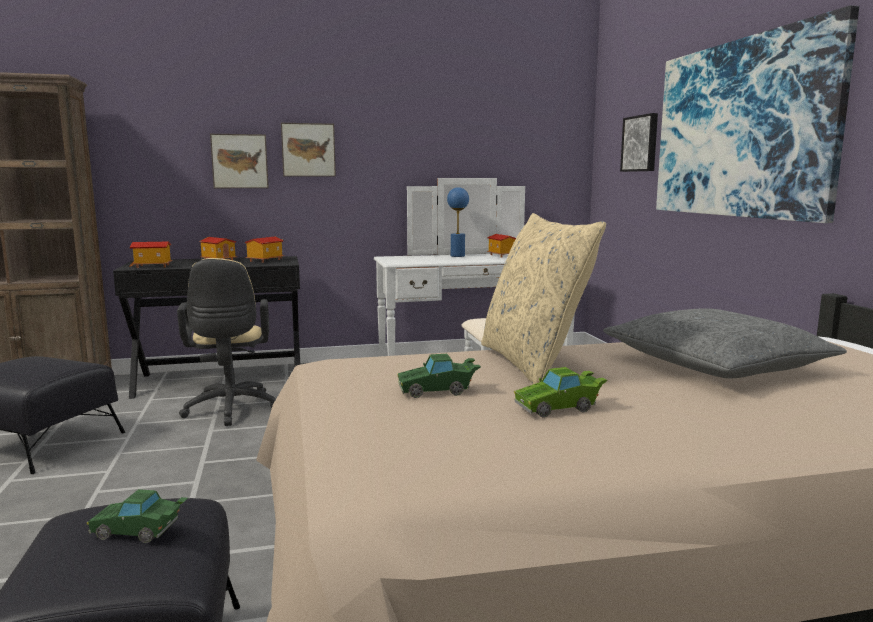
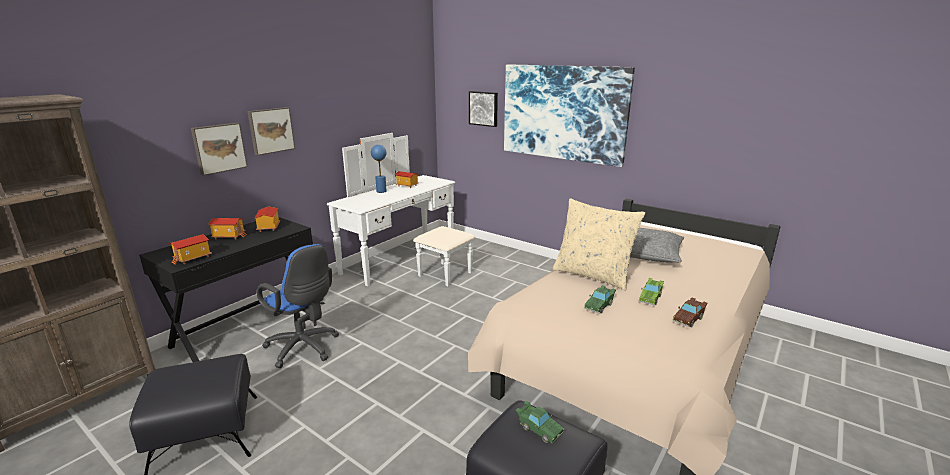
camera: 40 degrees left, 10 degrees up
(140, 531) = (538, 429): green toy car -> green toy car turned 105 degrees counterclockwise
(231, 410) = (304, 349): beige office chair -> blue office chair
(558, 451) = (689, 319): none -> brown toy car

